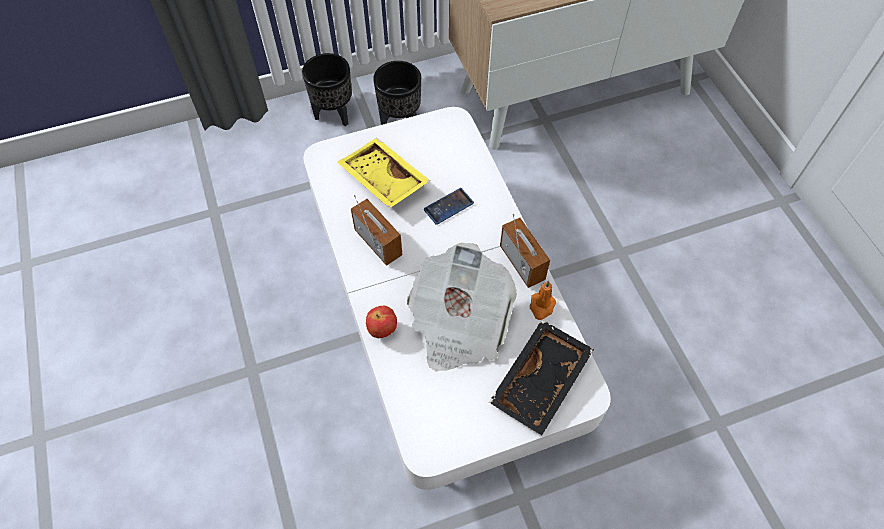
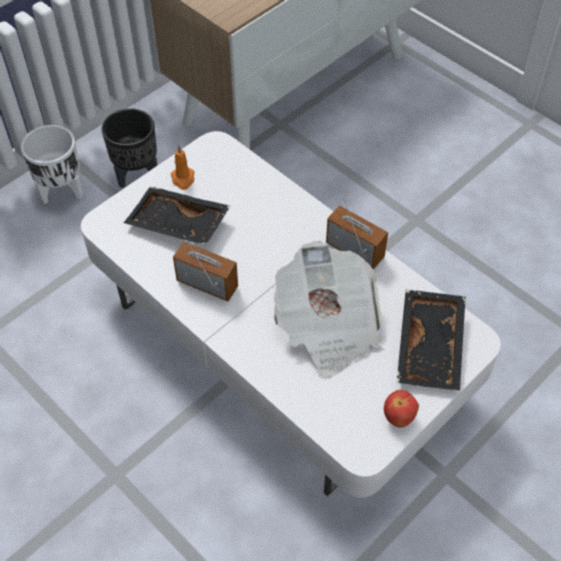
camera: 25 degrees left, 5 degrees down
(333, 114) = (61, 192): black planter -> white planter
(382, 180) = (177, 225): yellow tray -> black tray
(382, 330) = (258, 362): apple -> apple (398, 418)
(448, 206) = (256, 225): phone -> none
(541, 306) = (394, 281): orange candle -> orange candle (183, 179)

